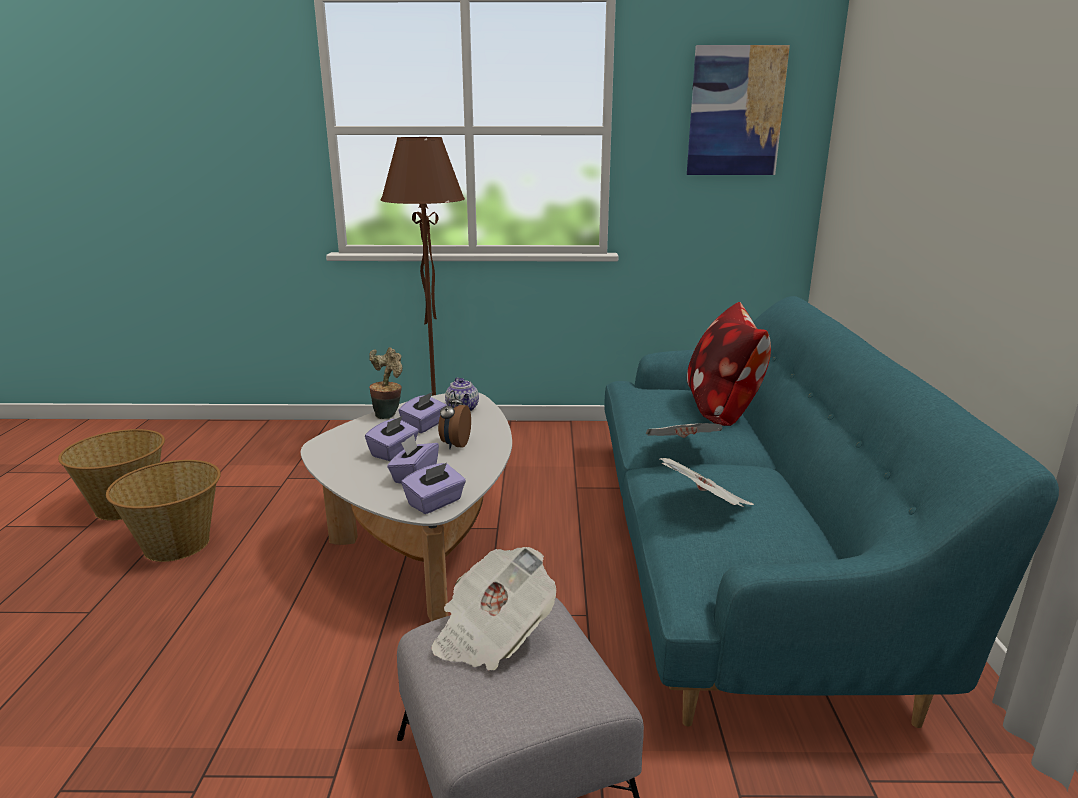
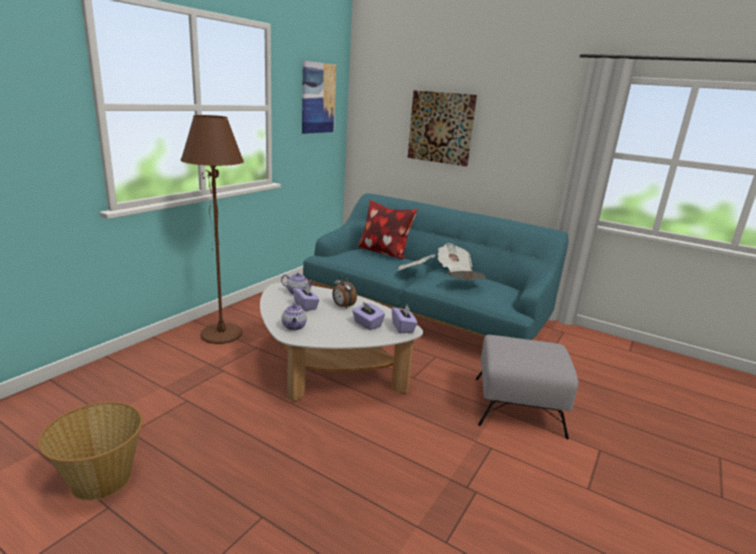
camera: 60 degrees left, 0 degrees up
(177, 545) = (213, 461): basket -> none
(351, 439) = (294, 327): none -> teapot
(389, 414) = (272, 309): potted plant -> none
(394, 452) = (330, 321): purple tissue box -> none
(492, 634) = (512, 349): newspaper -> newspaper (453, 269)
(927, 157) = (441, 127): none -> picture

